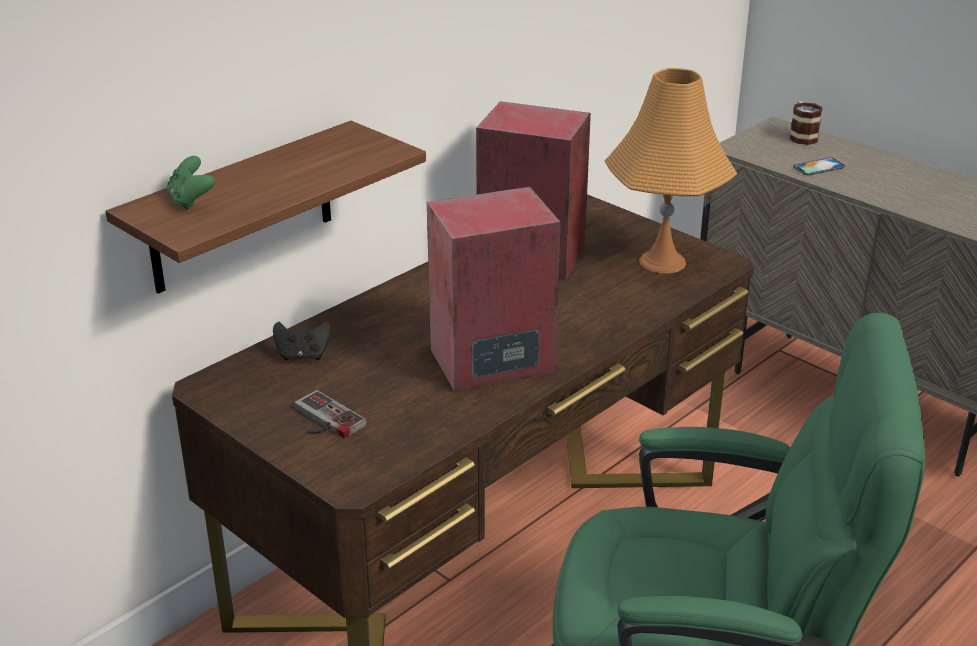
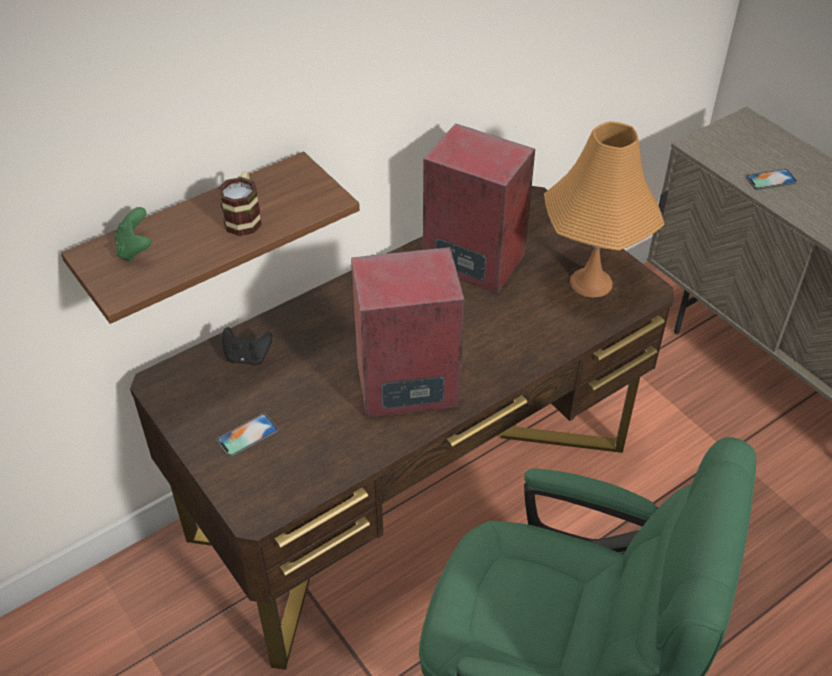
camera: 10 degrees right, 15 degrees up
(323, 420) = (247, 435): game controller -> phone
(801, 136) = (766, 136): mug -> mug (244, 217)

